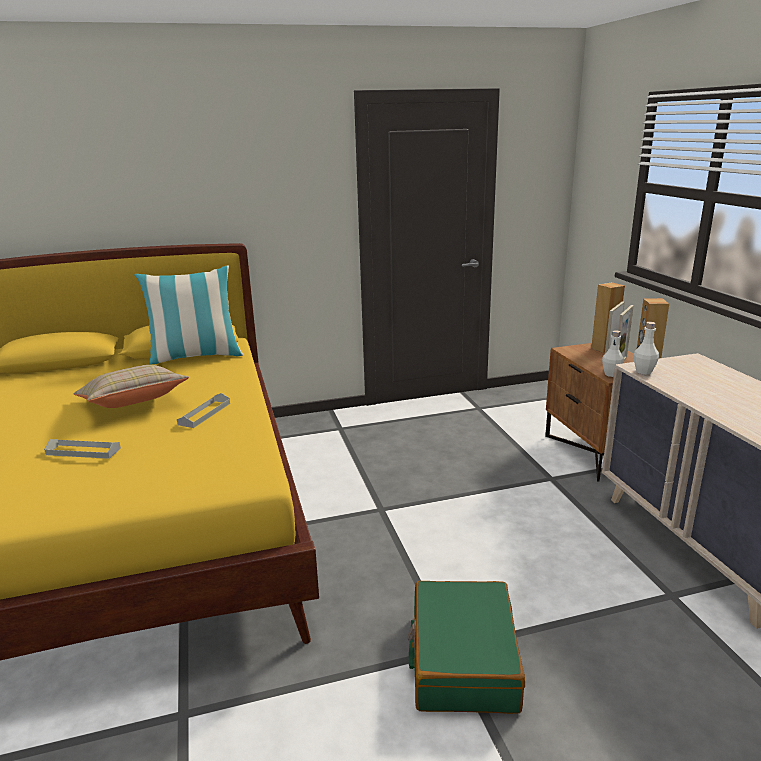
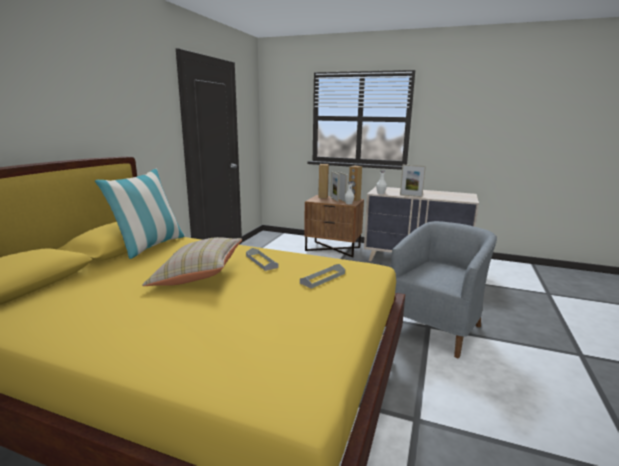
camera: 55 degrees left, 5 degrees down
(83, 451) = (260, 301): grey tray -> grey tray (323, 278)
(463, 659) = (436, 326): green suitcase -> grey armchair
(689, 396) = (411, 195): none -> picture frame

